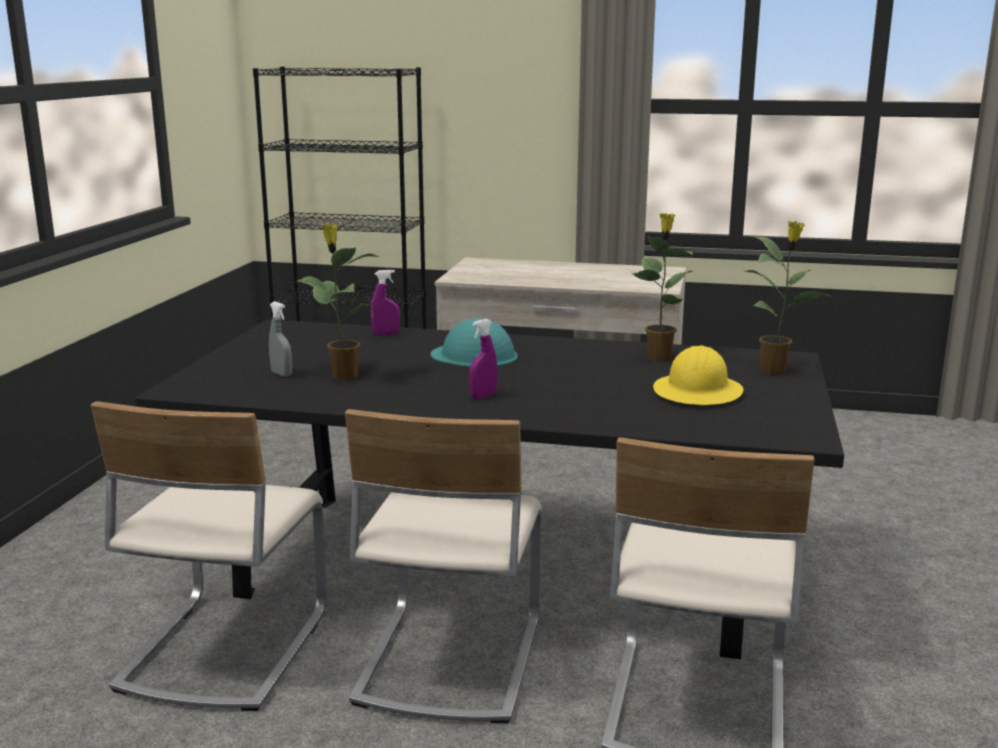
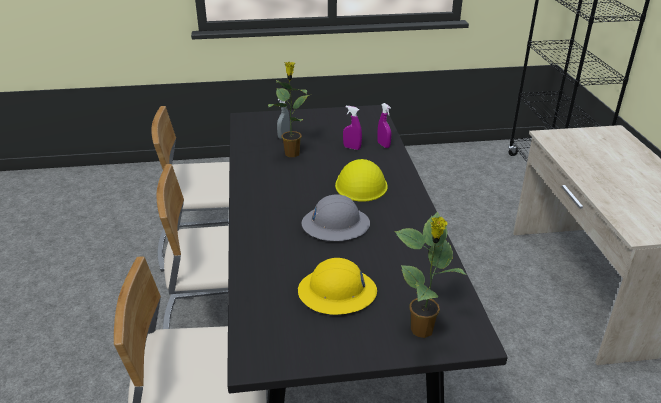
camera: 70 degrees right, 15 degrees up
(474, 355) = (361, 184): turquoise hard hat -> yellow hard hat
(483, 396) = (280, 204): purple spray bottle -> purple spray bottle (352, 148)
(558, 377) = (335, 224): none -> grey hard hat
(659, 358) = (414, 262): potted plant -> none

